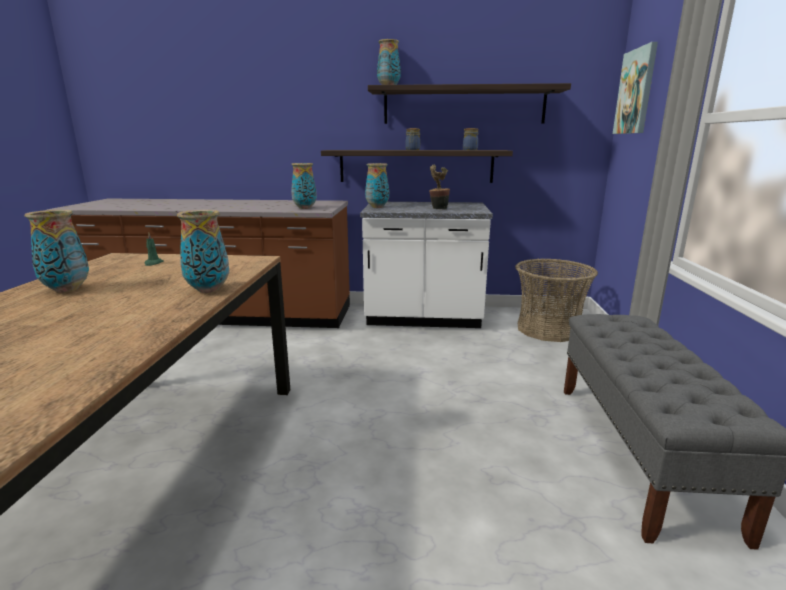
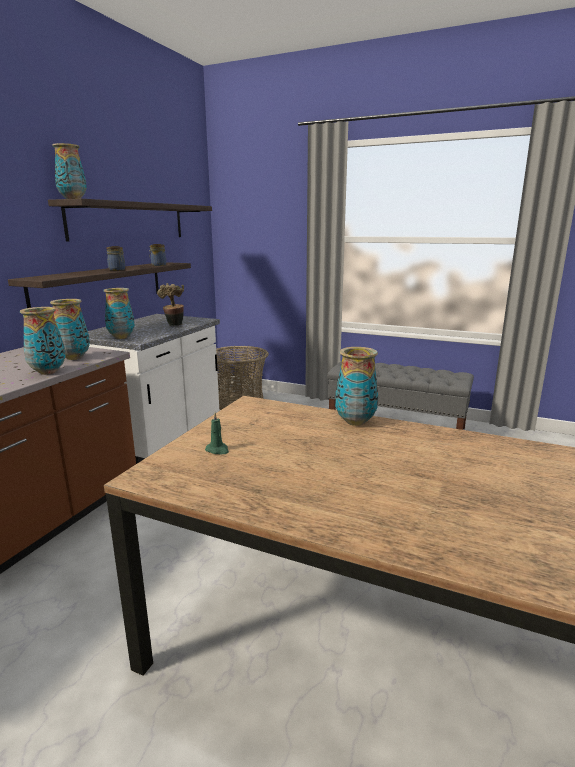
camera: 70 degrees left, 0 degrees up
(68, 289) = (315, 488): vase -> vase (48, 372)
(636, 92) = (241, 214): picture -> none

